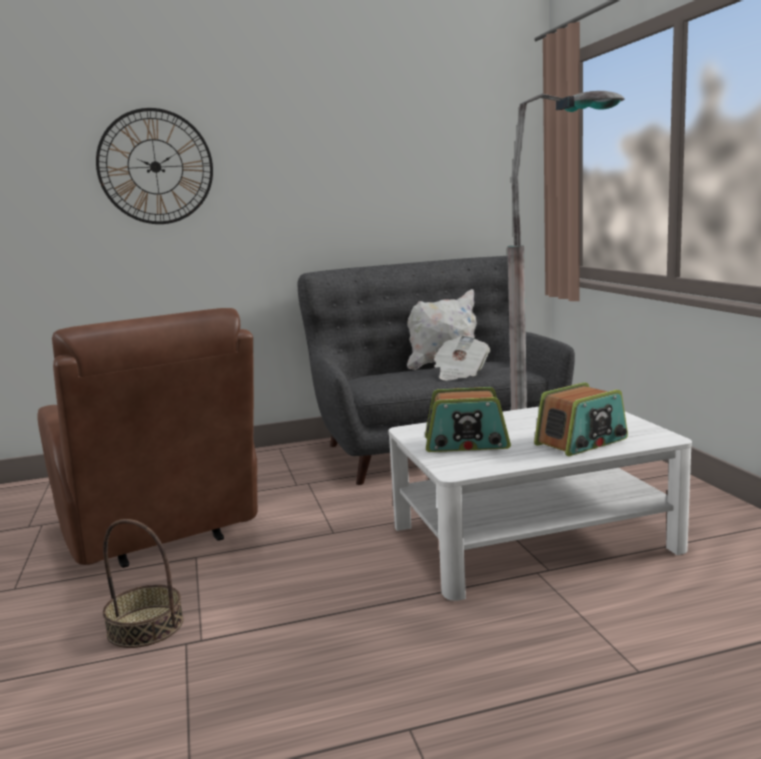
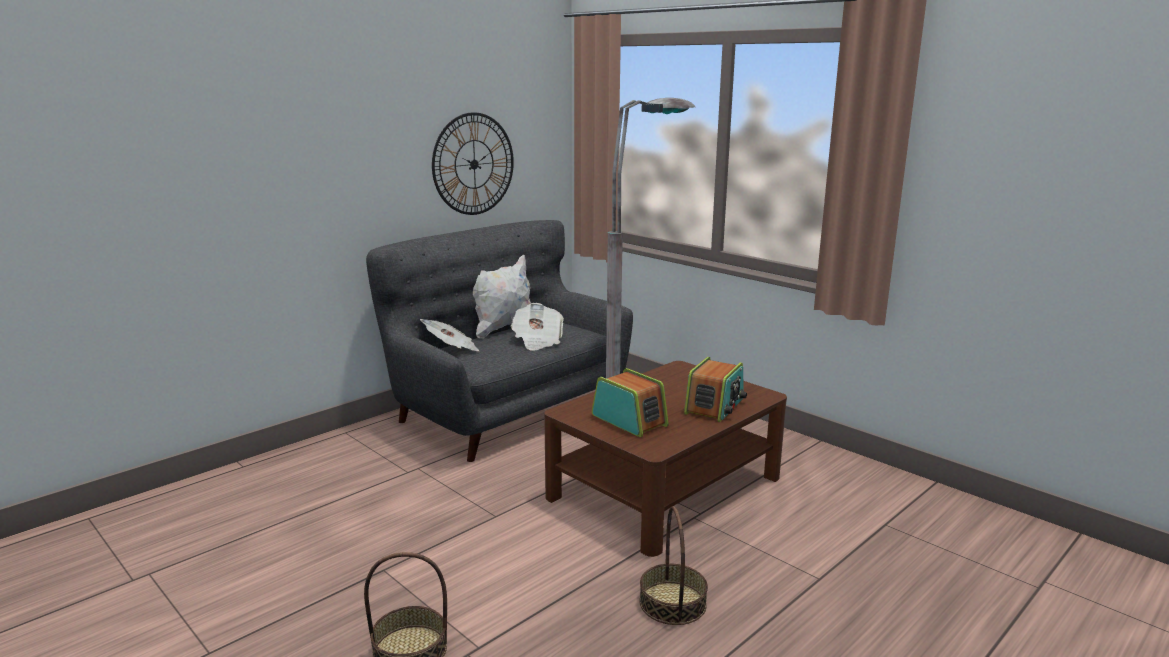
camera: 30 degrees left, 5 degrees up
(155, 167) = (204, 136): wall clock -> wall clock (474, 164)
(160, 534) = (316, 554): brown armchair -> none
(372, 375) = (451, 349): none -> newspaper
(427, 651) = (673, 603): none -> basket
(466, 443) = (630, 420): radio -> radio turned 105 degrees counterclockwise
(532, 537) = (665, 487): white coffee table -> brown coffee table

